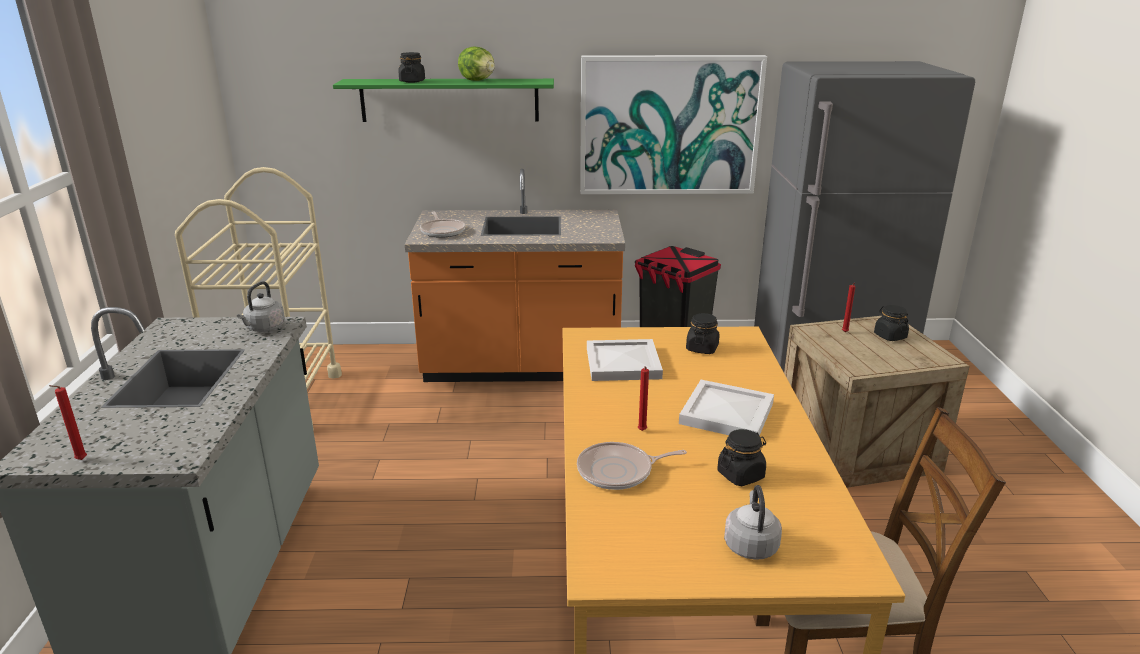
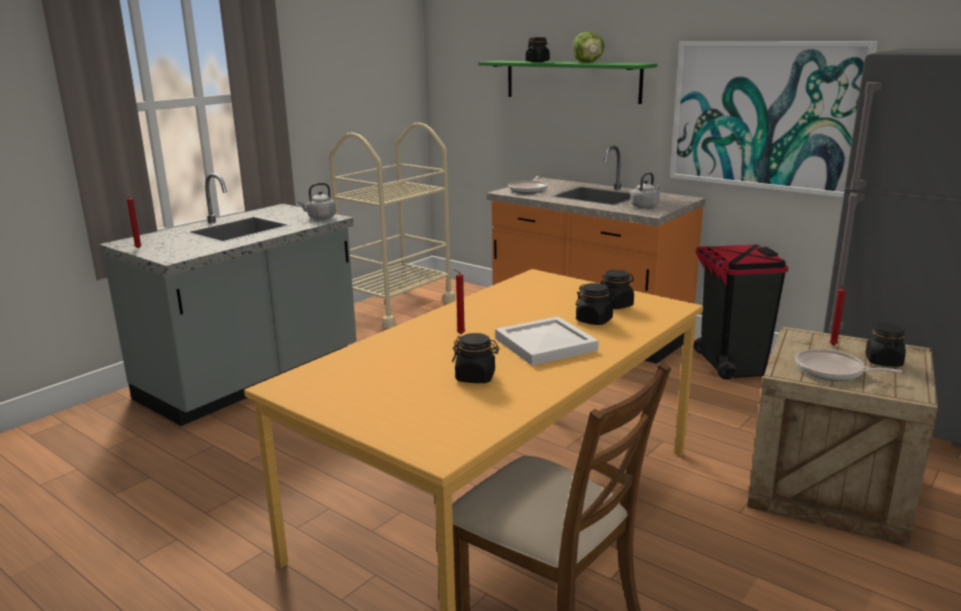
camera: 40 degrees right, 5 degrees down
(619, 471) = (398, 348): frying pan -> frying pan (832, 371)
(624, 363) = (532, 297): white tray -> none
(716, 371) = (594, 320): none -> black jar
(750, 544) = (398, 410): grey kettle -> grey kettle (645, 206)

